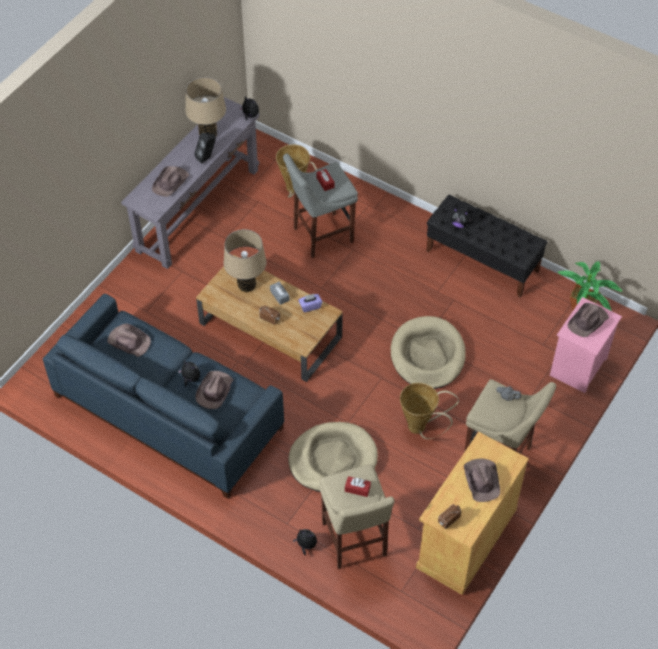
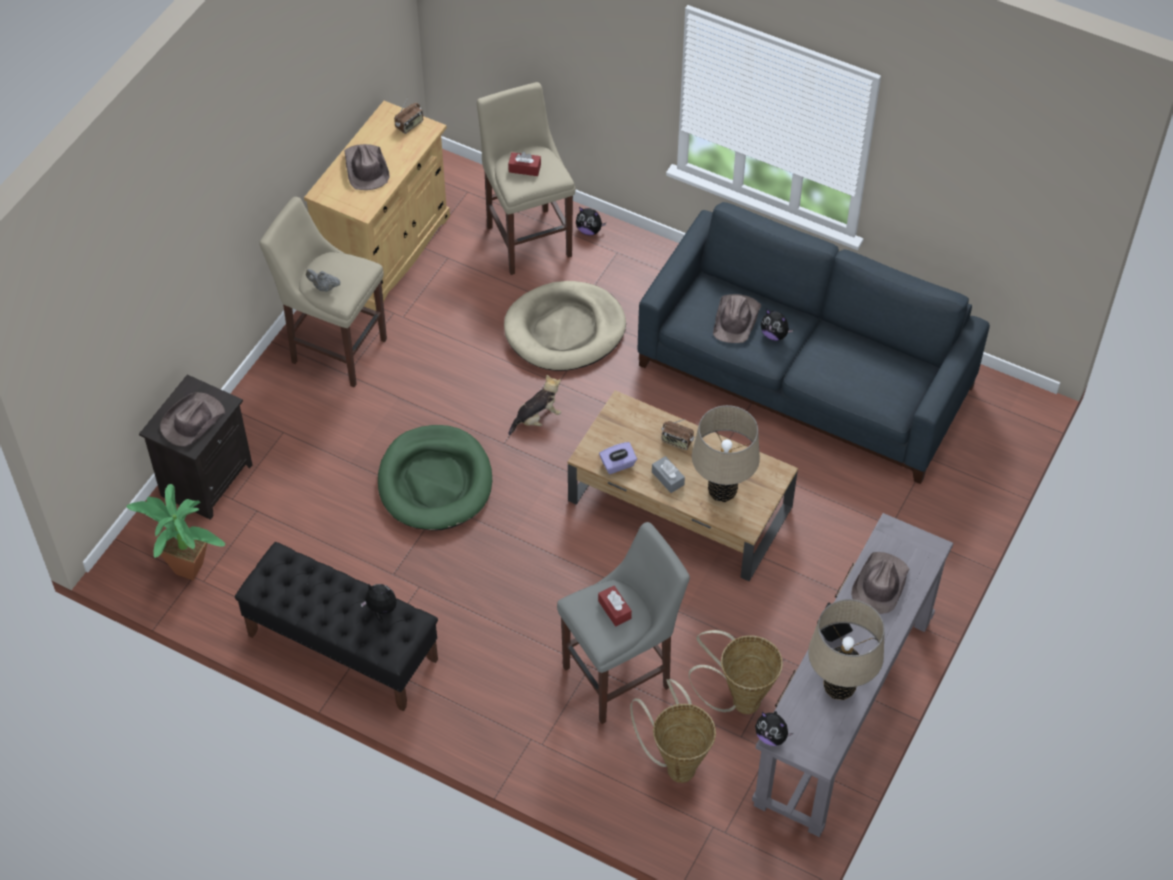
camera: 175 degrees right, 0 degrees up
(129, 341) = (877, 379): brown hat -> none
(358, 394) = (537, 418): none -> plush toy
(421, 428) = (444, 378): basket -> basket (739, 701)
(427, 355) = (435, 481): beige dog bed -> green dog bed
(579, 368) = (206, 479): pink nightstand -> black nightstand

